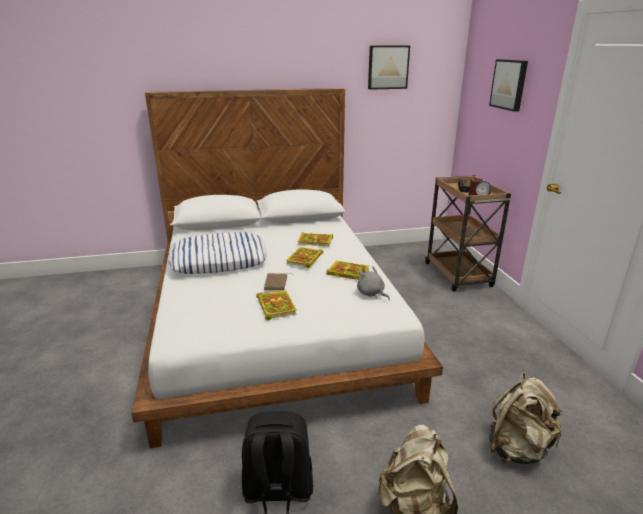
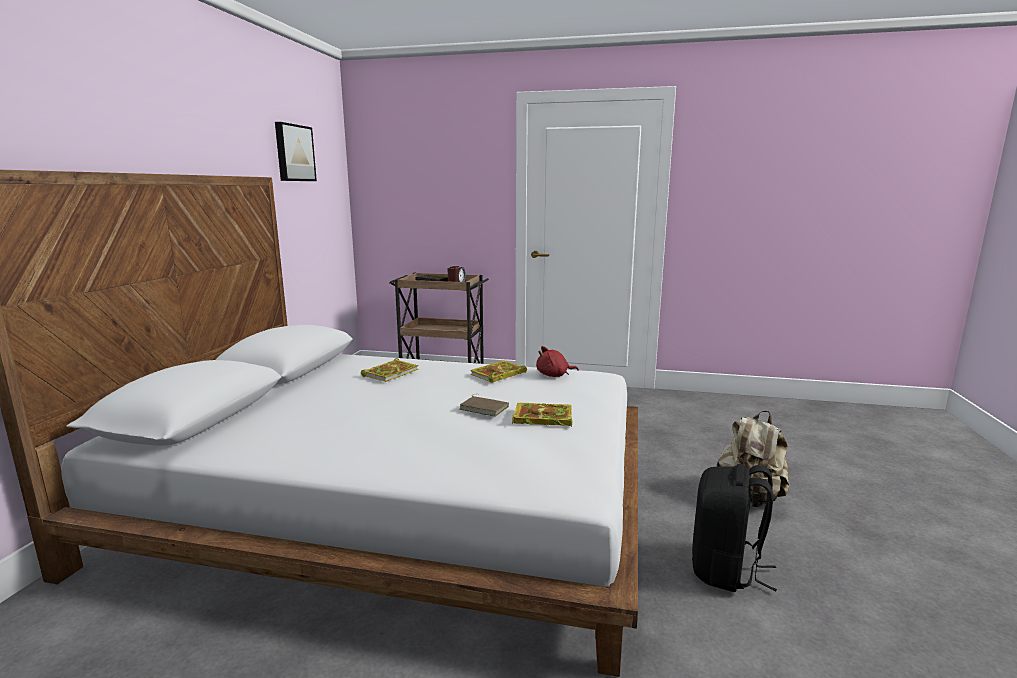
camera: 65 degrees left, 10 degrees down
(219, 260) = (356, 432): pillow -> none
(304, 260) = (437, 386): book -> none
(371, 294) = (554, 375): grey plush toy -> red plush toy
(509, 84) = (440, 170): picture -> none
(517, 448) = (697, 439): beige backpack -> none

